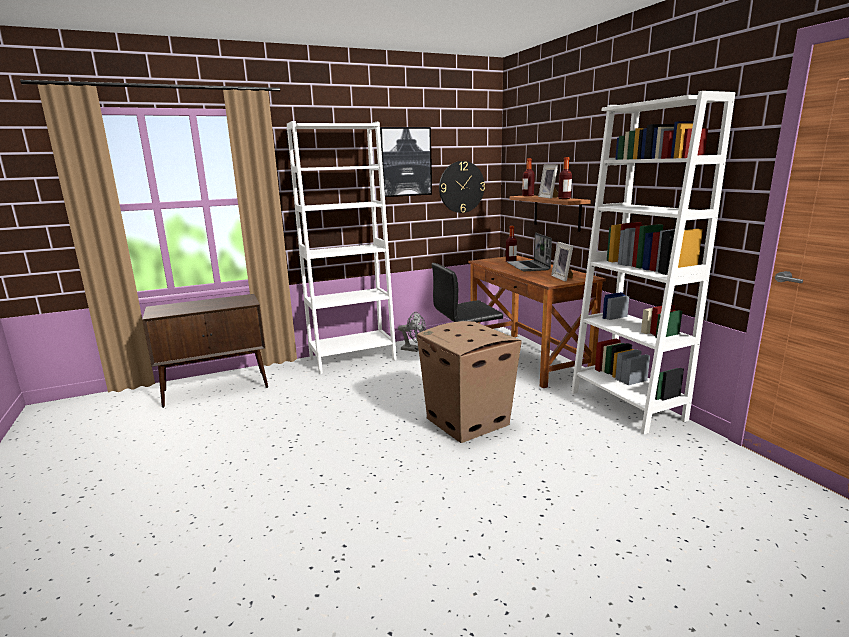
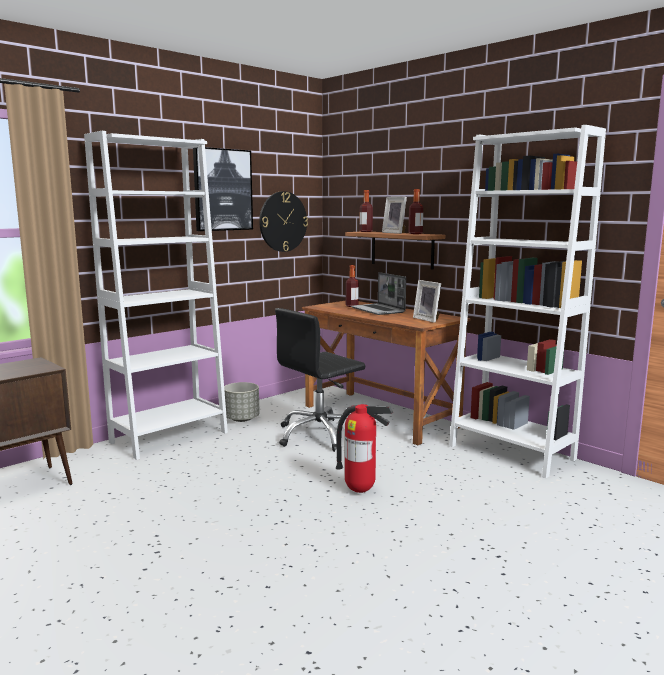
camera: 20 degrees left, 5 degrees down
(414, 349) = (241, 419): grey fan -> grey planter
(468, 422) = (360, 490): cardboard box -> fire extinguisher

